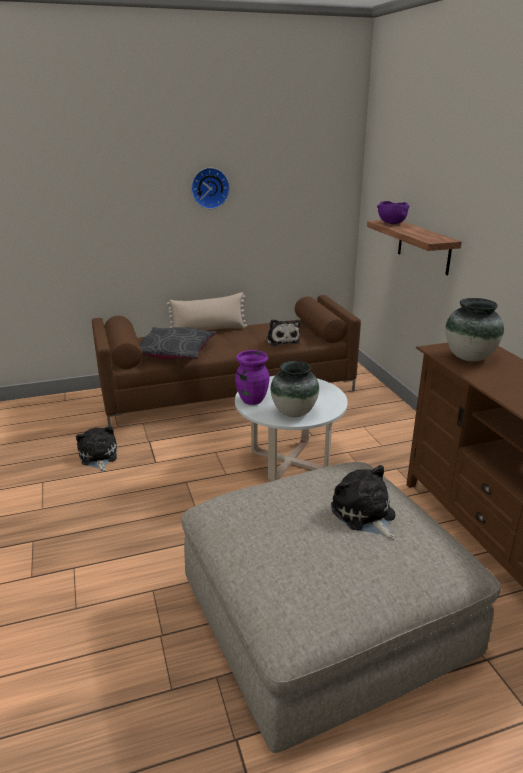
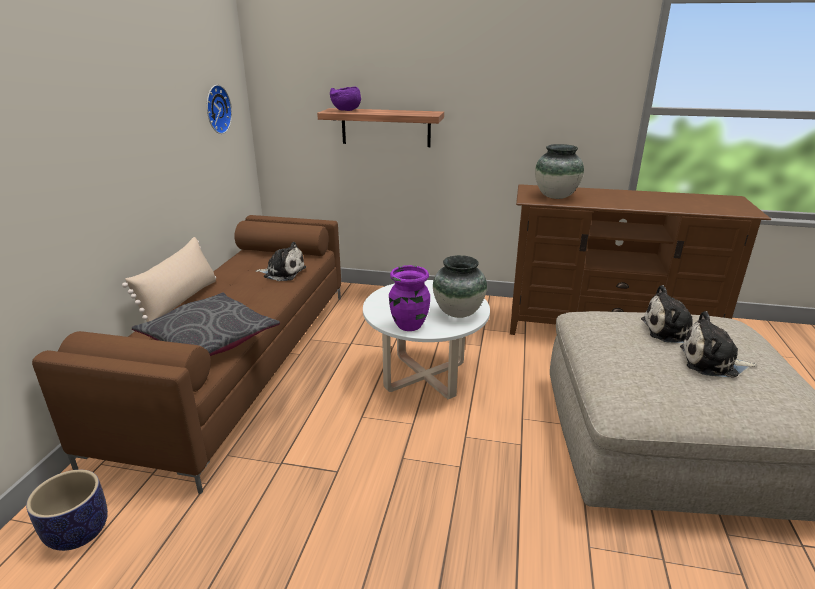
camera: 60 degrees left, 0 degrees up
(65, 410) = (77, 533): none -> planter
(98, 457) = (269, 526): plush toy -> plush toy (712, 362)
(209, 188) = (127, 96): wall clock -> wall clock (216, 109)

